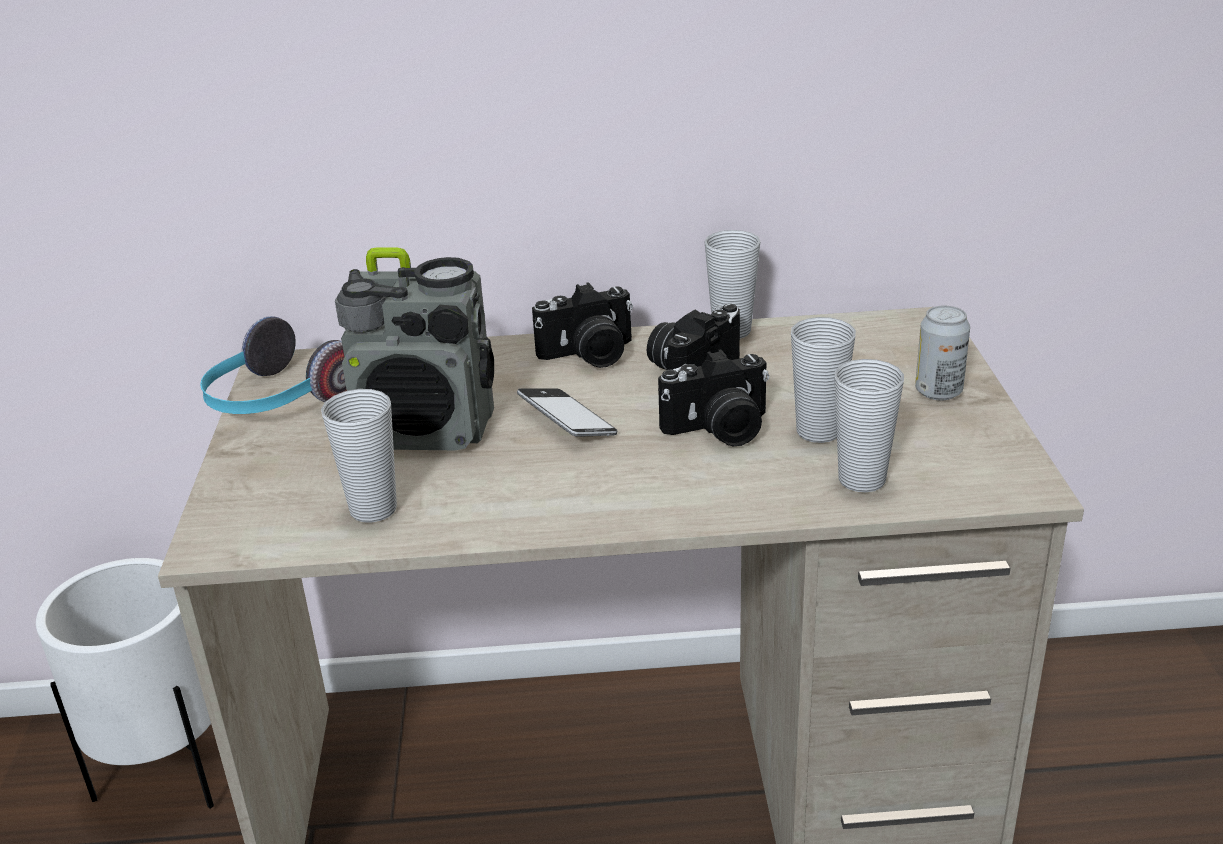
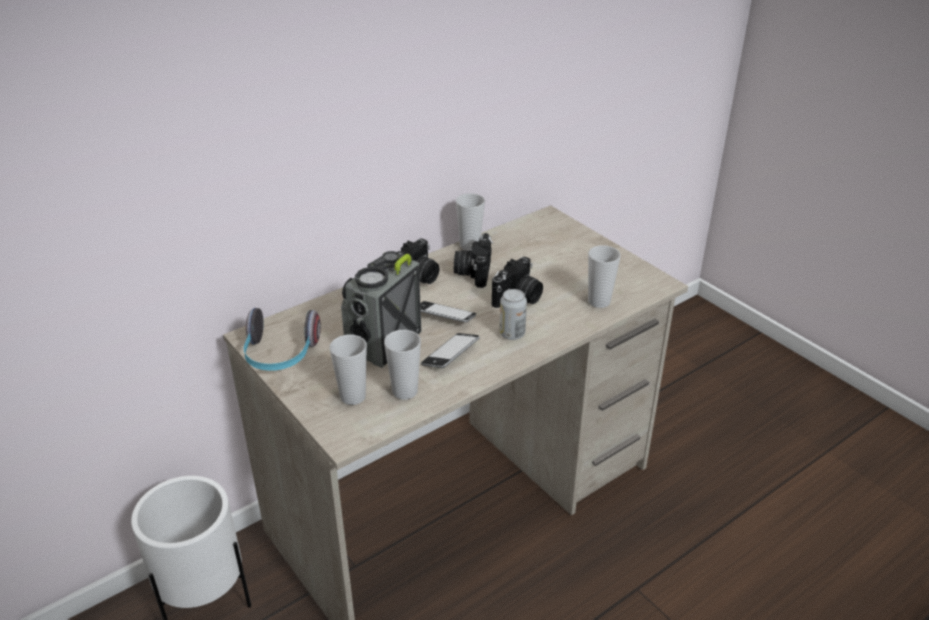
camera: 35 degrees left, 5 degrees up
(428, 431) = (383, 344): radio -> radio turned 150 degrees clockwise
(506, 480) = (450, 355): none -> phone
(818, 432) = (560, 285): cup -> cup (353, 397)
(938, 391) = (588, 250): can -> can (512, 334)

